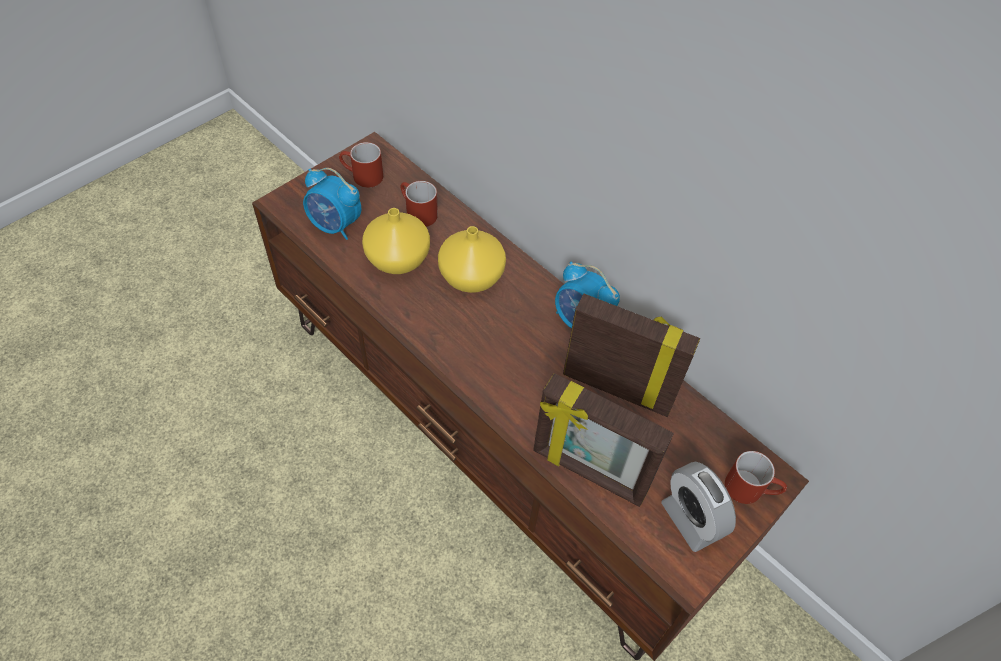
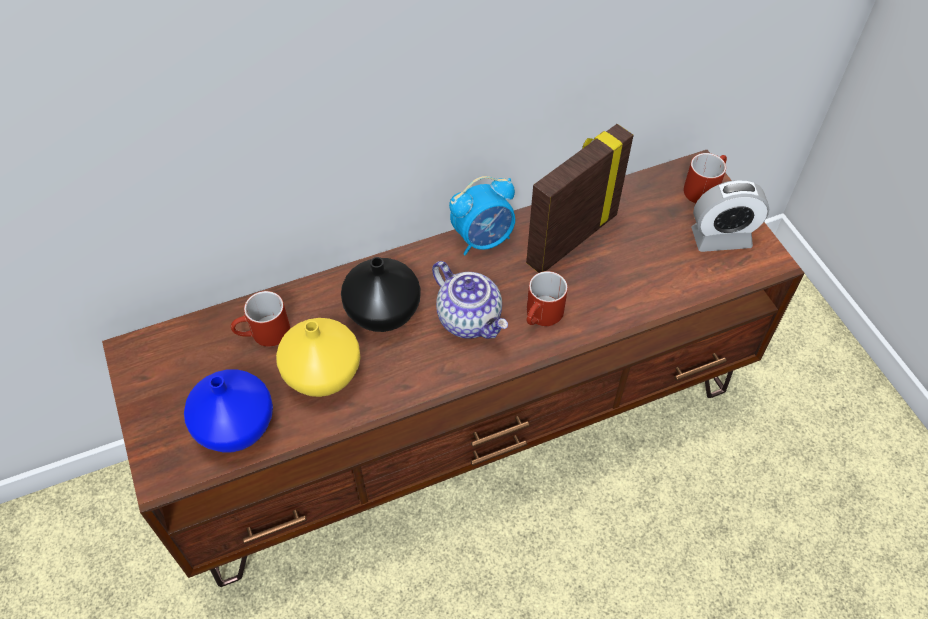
camera: 65 degrees left, 0 degrees up
(335, 225) = (236, 424): alarm clock -> blue vase
(362, 177) = (172, 375): red mug -> red mug (542, 317)
(470, 277) = (383, 313): yellow vase -> black vase
(491, 337) = (470, 319): none -> teapot
(588, 472) = (653, 293): picture frame -> none

